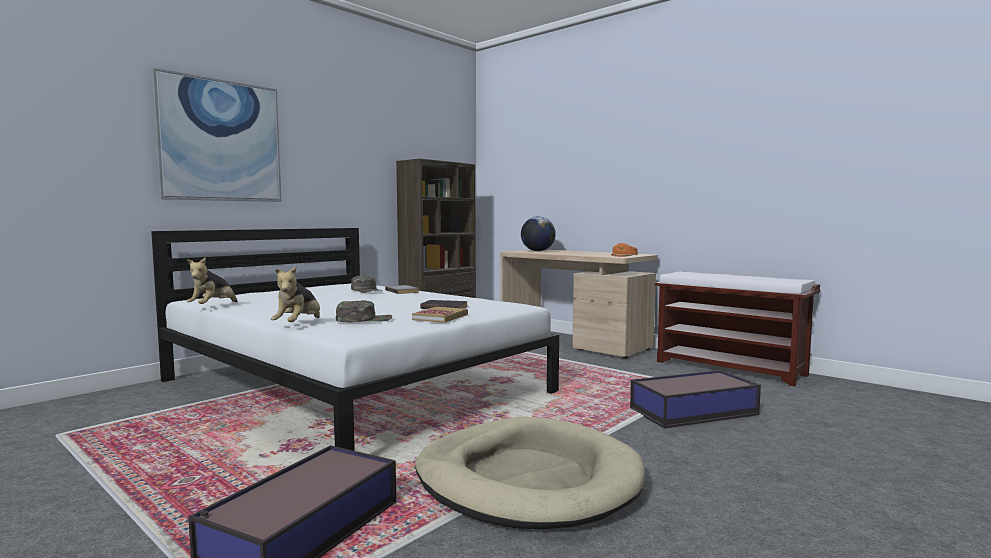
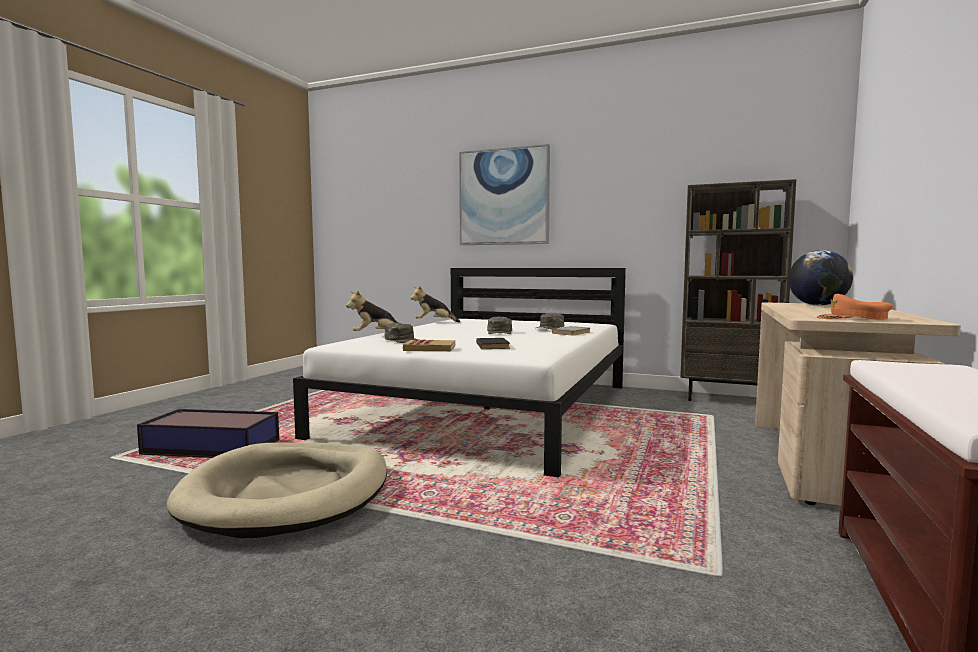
camera: 70 degrees right, 0 degrees up
(366, 300) = (500, 332): none -> green cap
(695, 412) = (561, 576): storage box -> none

